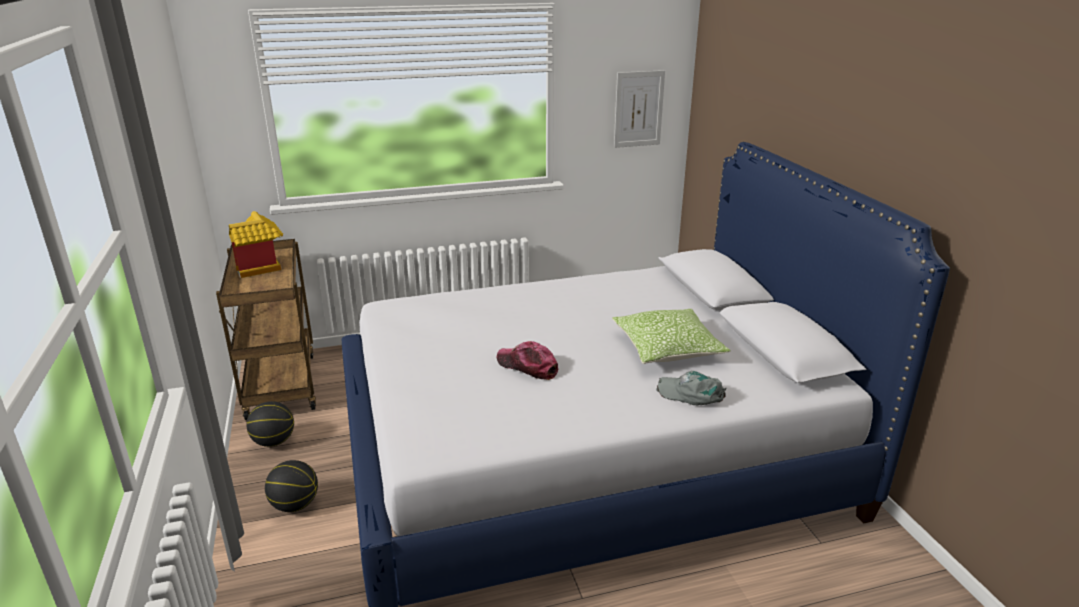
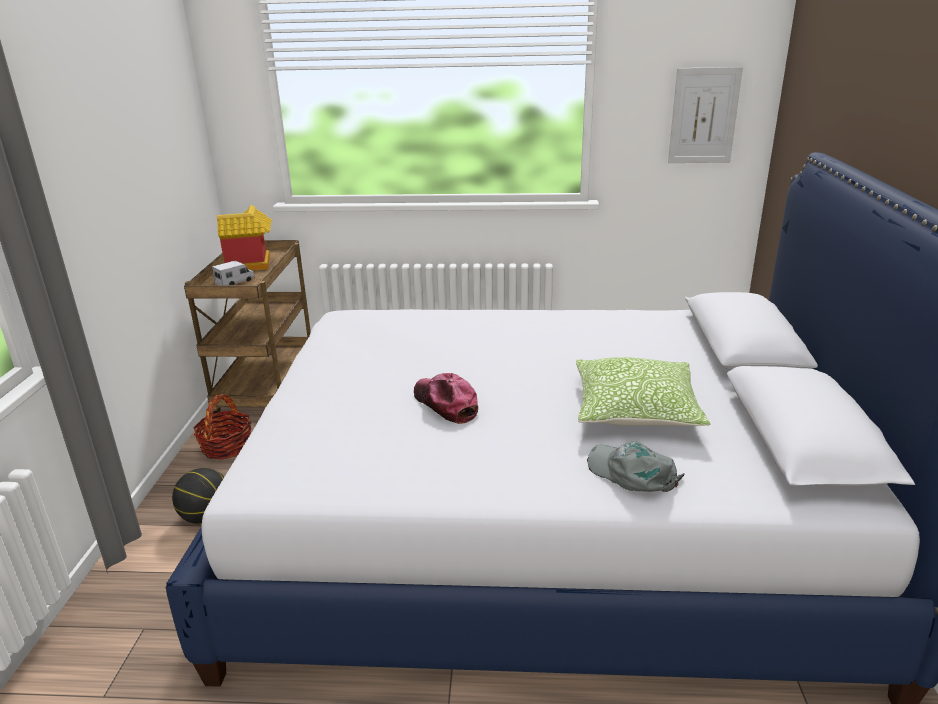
camera: 20 degrees right, 0 degrees up
(259, 286) = (235, 282): none -> toy truck
(273, 441) = (226, 446): basketball -> basket

